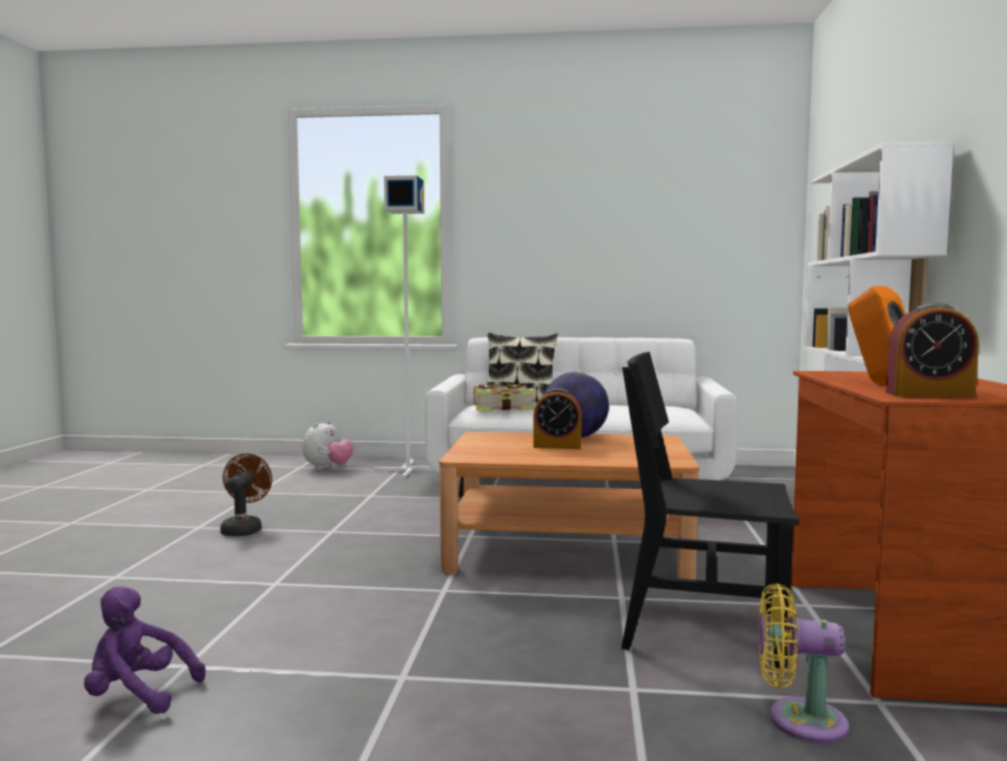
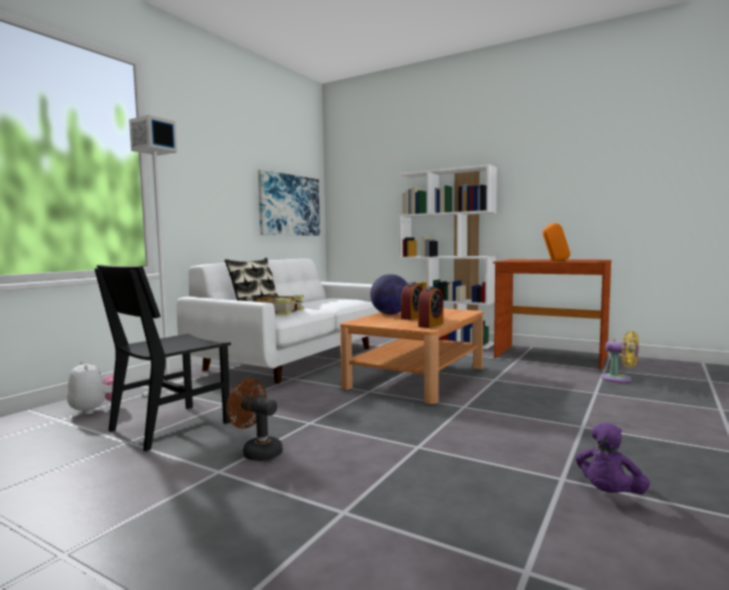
camera: 65 degrees left, 0 degrees up
(700, 251) = (289, 205): none -> picture
(701, 629) = (537, 375): black chair -> black chair (170, 426)
(798, 720) = (619, 379): yellow fan -> yellow fan turned 90 degrees counterclockwise
(929, 394) = (590, 261): alarm clock -> alarm clock (431, 325)

